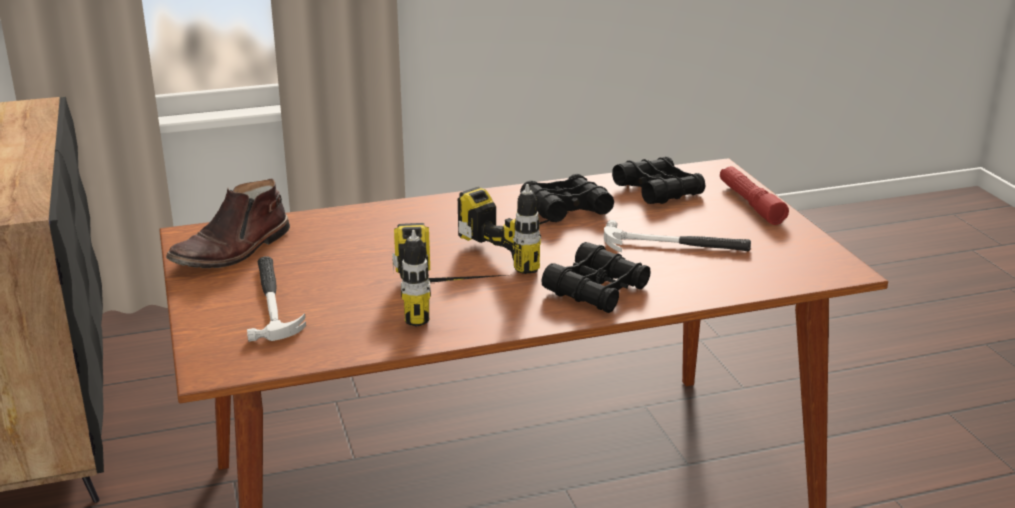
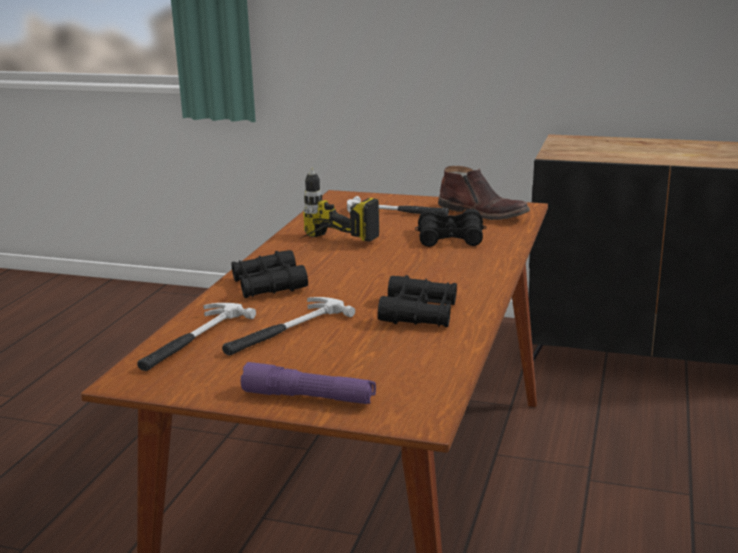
camera: 125 degrees right, 5 degrees down
(233, 250) = (483, 213): brown boot -> brown boot turned 150 degrees clockwise
(528, 247) = (366, 283): power drill -> none
(658, 190) = (404, 364): black binoculars -> black binoculars (450, 237)
(750, 203) = (309, 398): red flashlight -> purple flashlight
(751, 275) = (192, 340): none -> hammer

